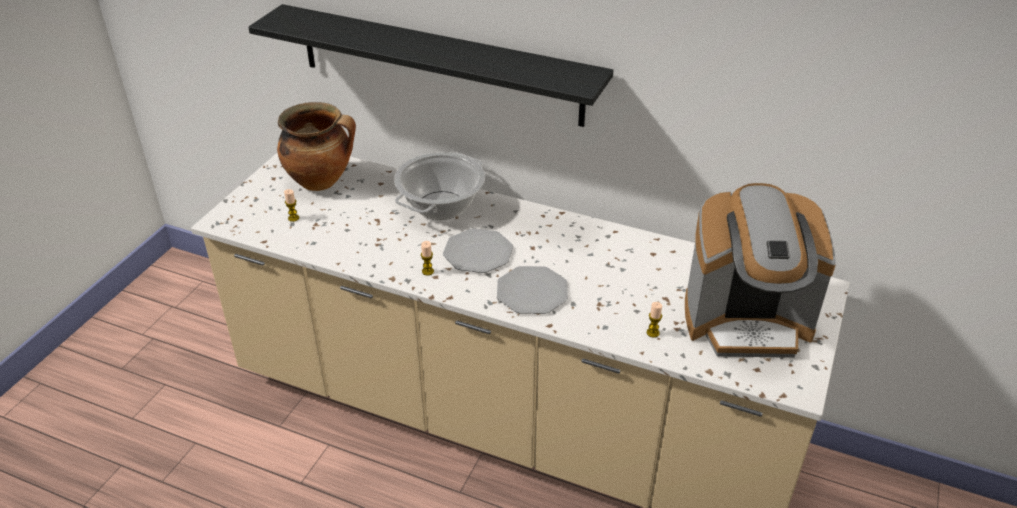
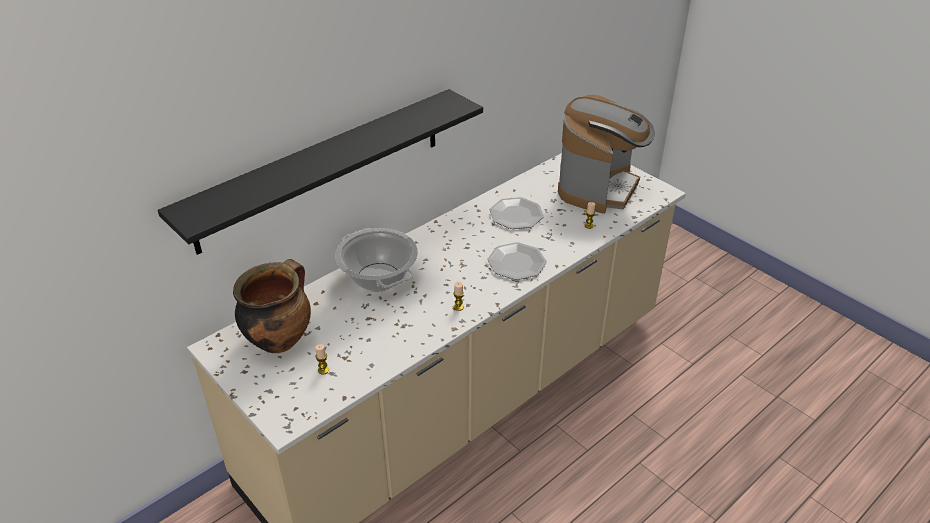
camera: 65 degrees left, 0 degrees up
(478, 252) = (453, 275): plate -> plate (516, 215)

